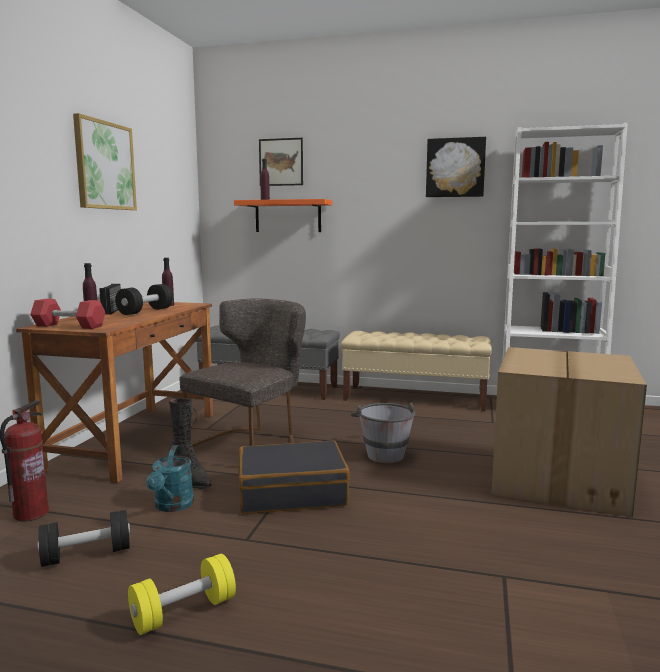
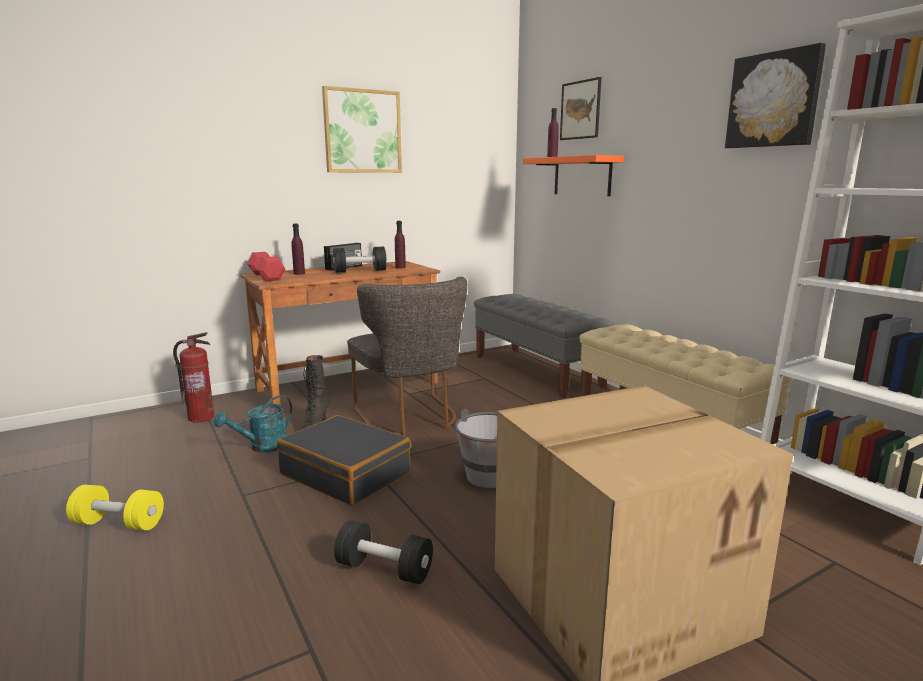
camera: 45 degrees right, 5 degrees up
(86, 555) = (166, 458): black dumbbell -> black dumbbell (384, 569)
(251, 443) = (411, 418): grey chair -> grey chair turned 75 degrees clockwise

